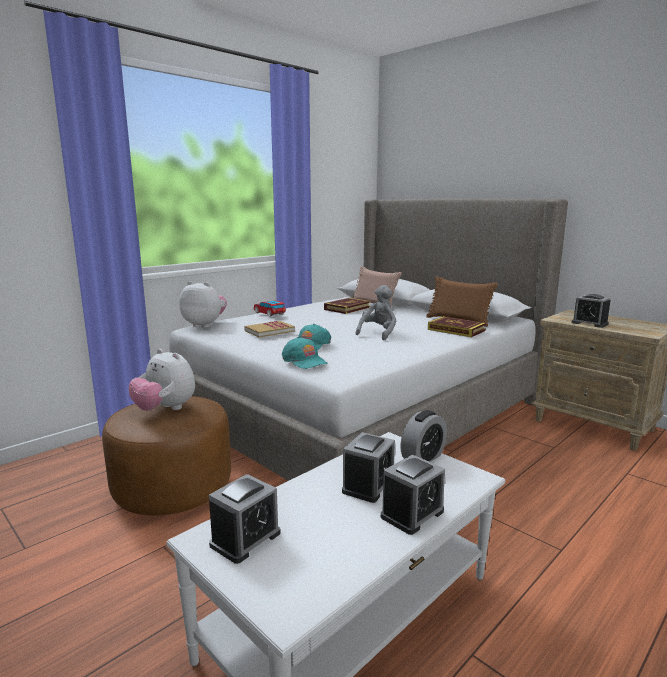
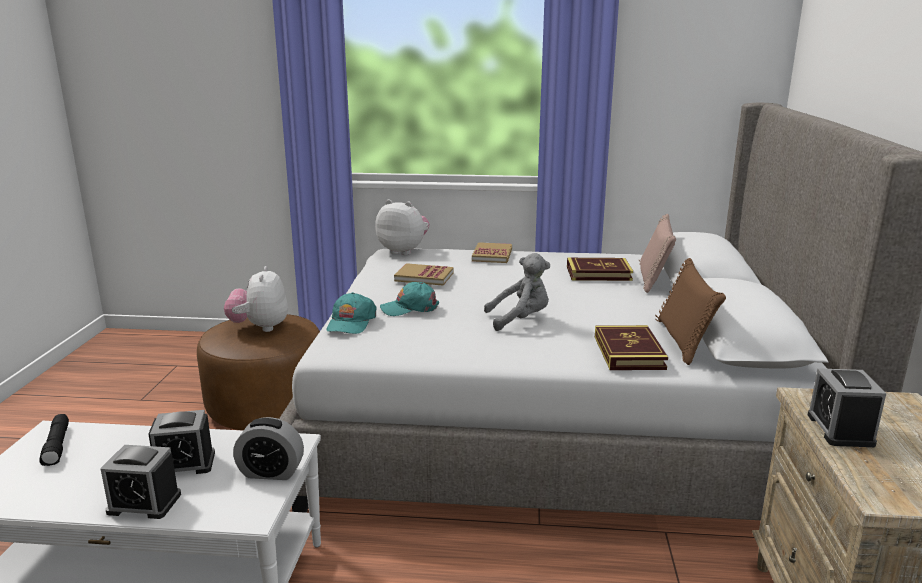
camera: 50 degrees right, 5 degrees up
(205, 325) = (404, 251): plush toy -> plush toy turned 45 degrees counterclockwise
(245, 539) = (58, 446): alarm clock -> black flashlight
(269, 314) = (492, 255): toy car -> book

